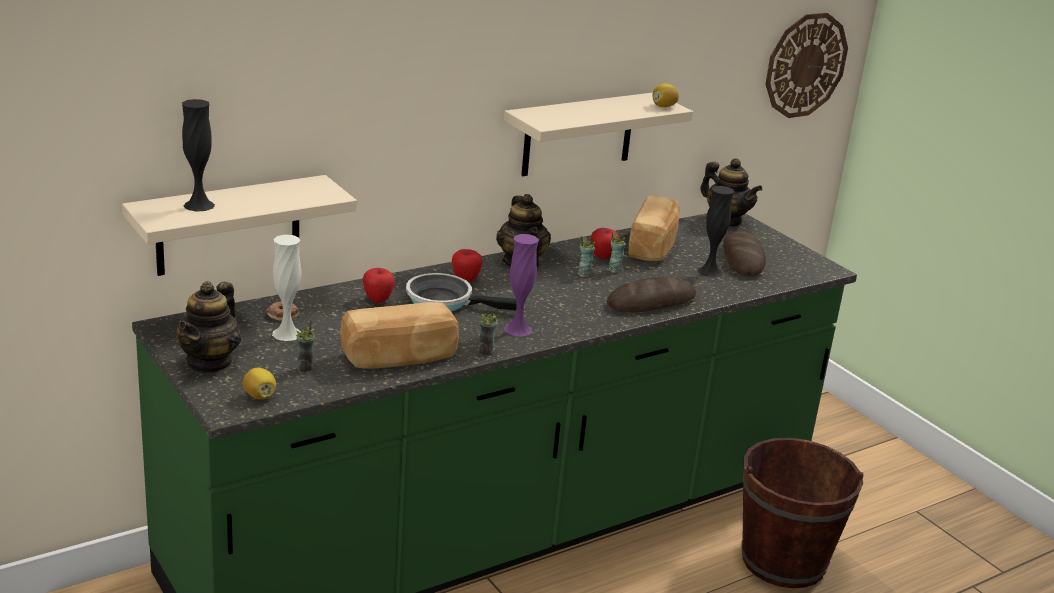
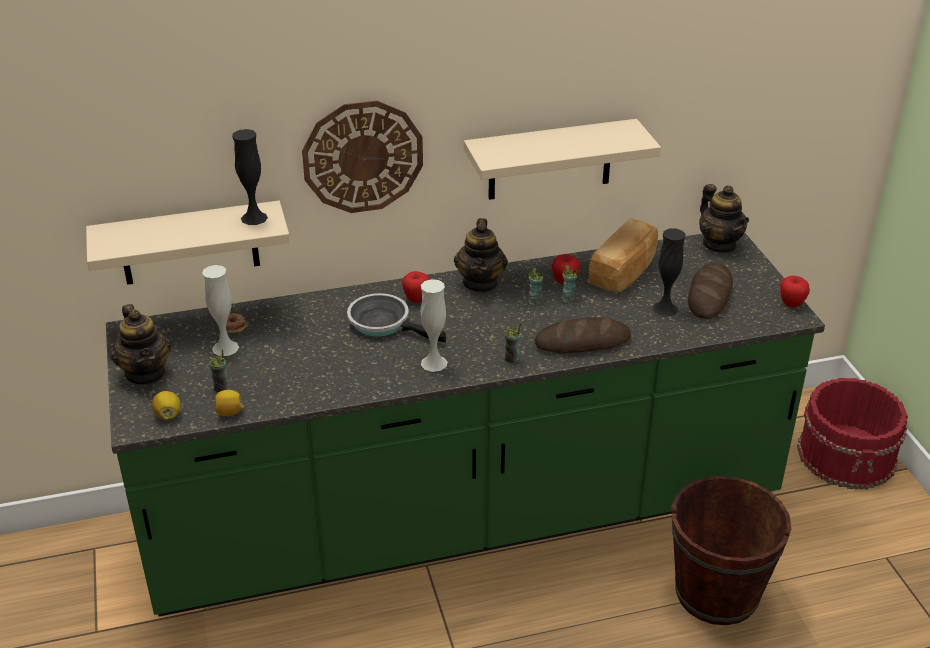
camera: 20 degrees right, 10 degrees up
(199, 205) = (147, 232): black vase -> black vase (254, 218)
(210, 362) = (146, 373): teapot -> teapot turned 60 degrees counterclockwise
(378, 300) = (324, 316): apple -> apple (791, 304)
(399, 358) = (309, 385): bread -> none
(486, 352) = (390, 387): cup -> cup (512, 359)
(518, 329) = (434, 363): purple vase -> white vase
(663, 106) = (632, 140): lemon -> lemon (229, 412)
(805, 65) = (827, 86): wall clock -> wall clock (363, 156)
(841, 432) = (847, 455): none -> red bucket

